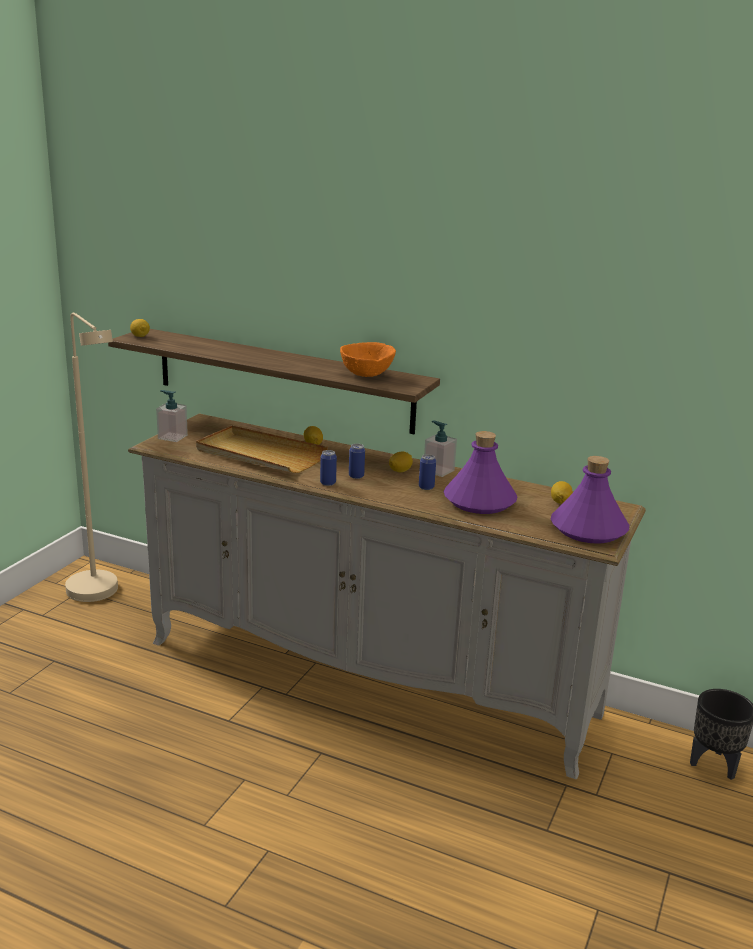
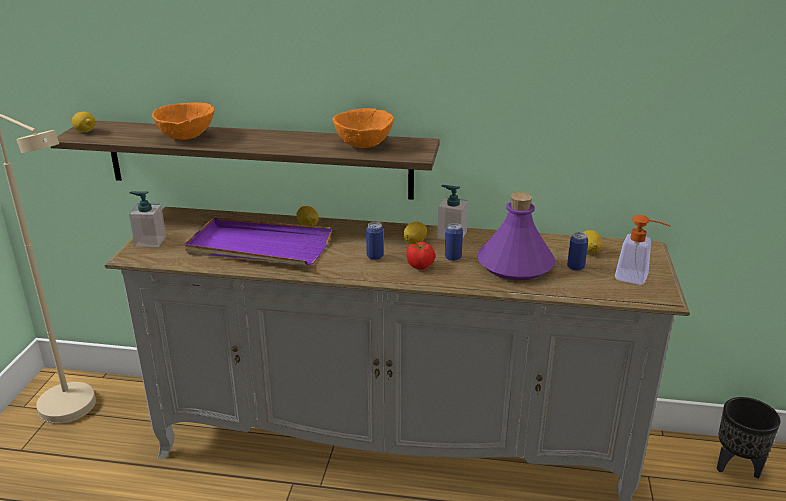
camera: 15 degrees left, 5 degrees up
(220, 350) = (187, 137): none -> orange bowl
(260, 454) = (258, 247): beige tray -> purple tray
(328, 483) = (351, 270): can -> can (575, 267)
(392, 489) = (420, 266): none -> tomato
(588, 529) = (637, 278): purple bottle -> soap dispenser

